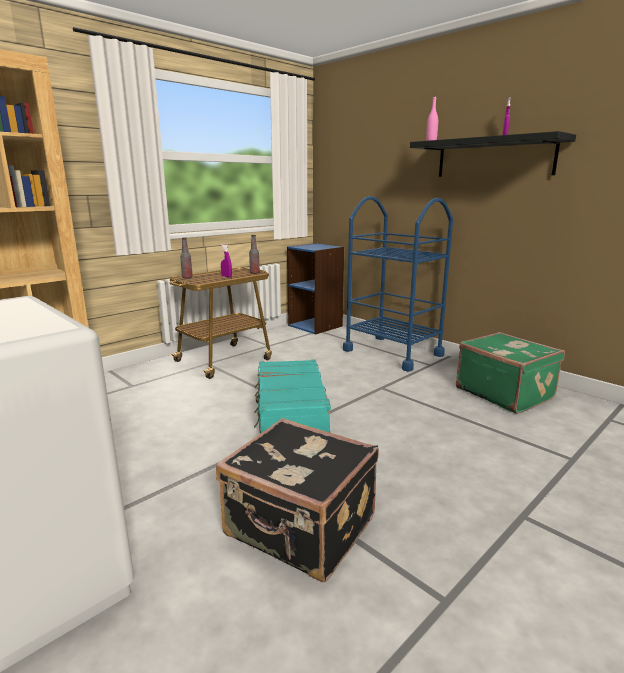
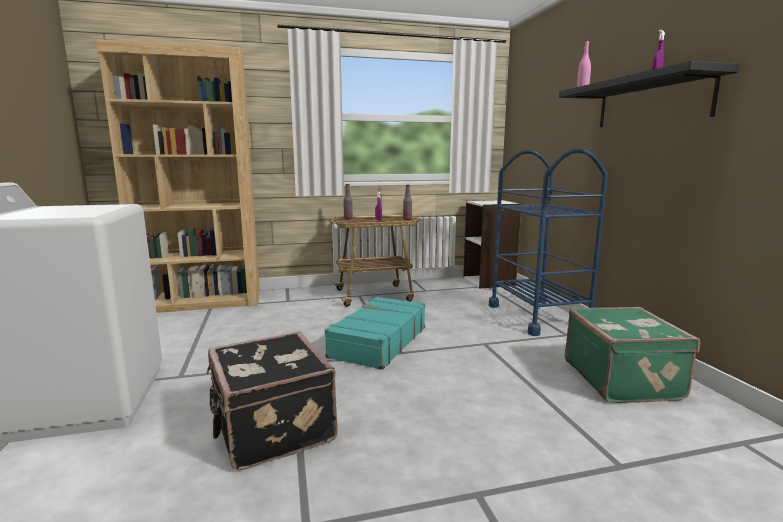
camera: 30 degrees right, 5 degrees down
(315, 326) = (489, 281): blue bookcase -> white bookcase

